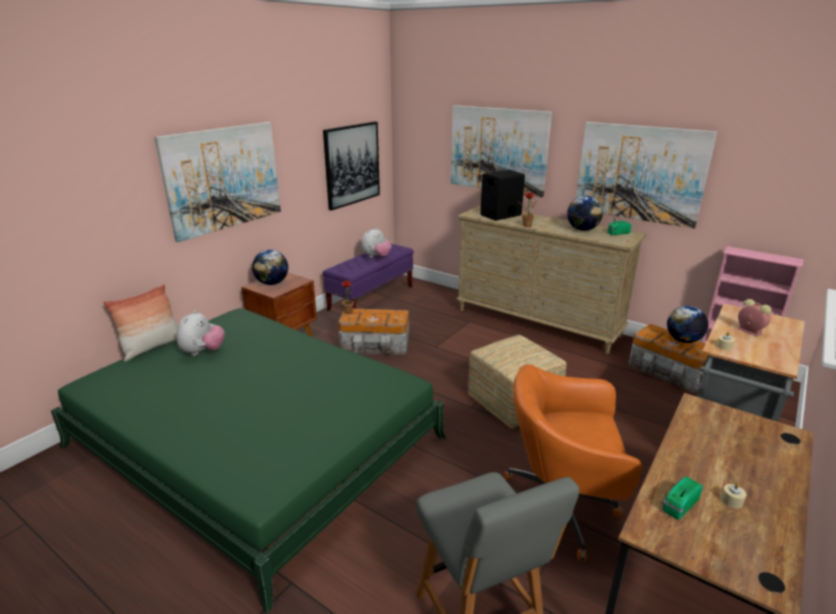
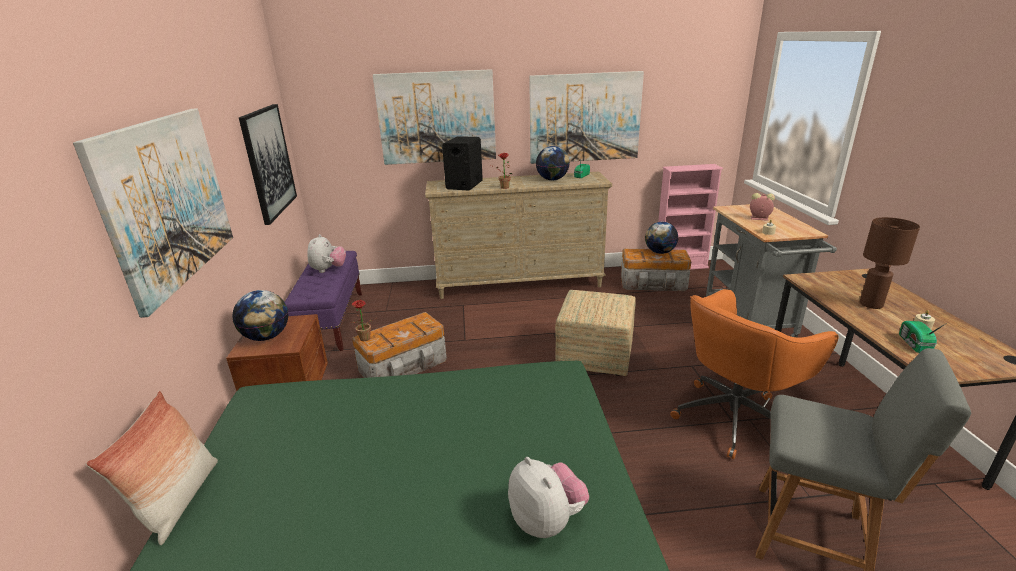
camera: 40 degrees left, 0 degrees up
(203, 352) = (282, 461): plush toy -> plush toy (547, 520)
(720, 457) = (871, 304): none -> brown table lamp

